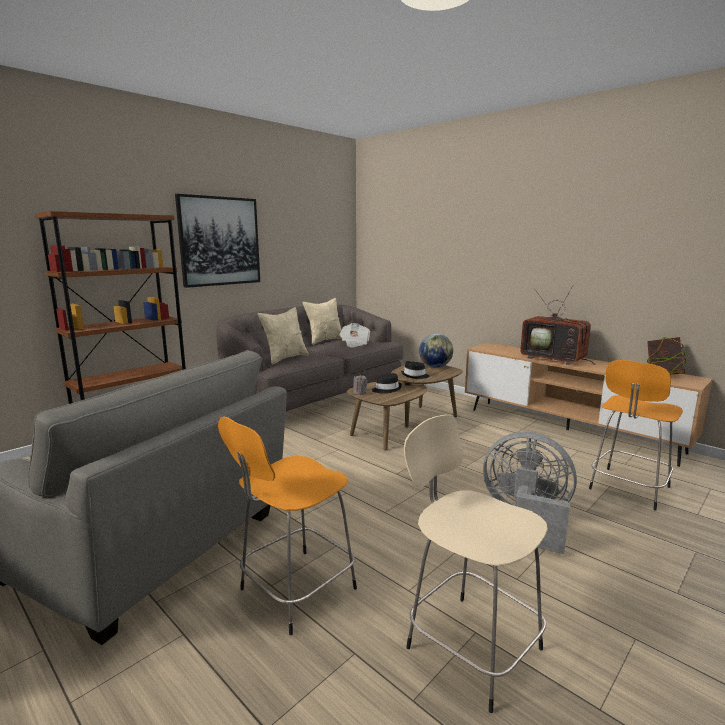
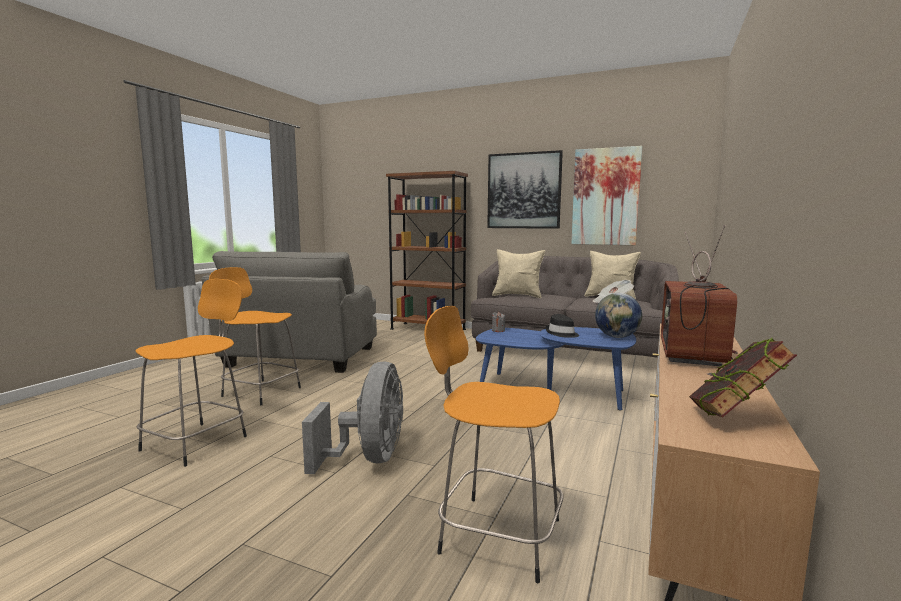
camera: 70 degrees right, 5 degrees down
(292, 249) = (605, 197): none -> picture
(386, 389) = (521, 336): black hat -> none
(406, 425) = (552, 390): brown coffee table -> blue coffee table
(470, 645) = (198, 442): beige stool -> orange stool

